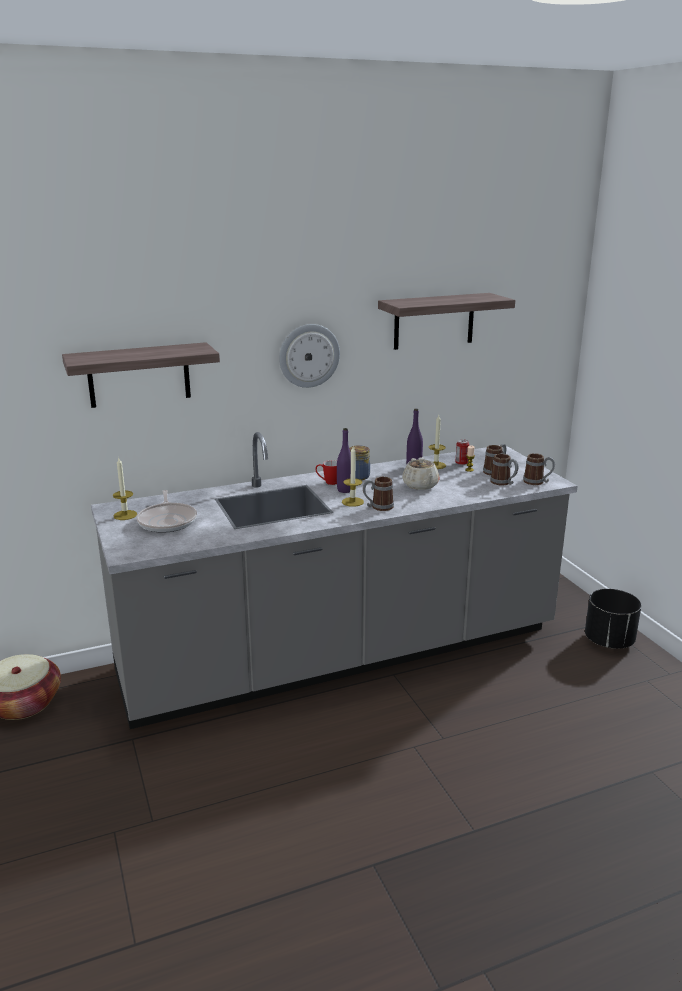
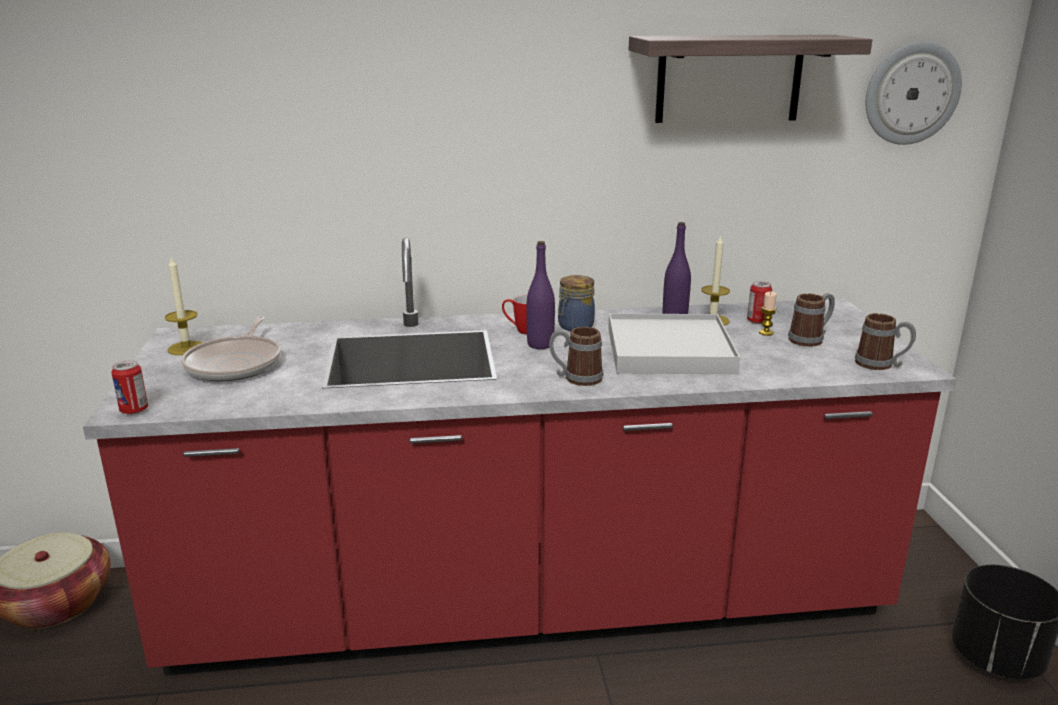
camera: 15 degrees right, 0 degrees up
(131, 554) = (134, 410): none -> can
(139, 375) = (228, 134): shelf -> none
(309, 355) = (507, 122): wall clock -> wall clock (911, 93)
(340, 654) = (529, 603): grey counter -> red counter
(352, 502) = (539, 365): candle -> none
(420, 485) = (669, 350): beige teapot -> white tray
(503, 483) = (817, 360): mug -> none

